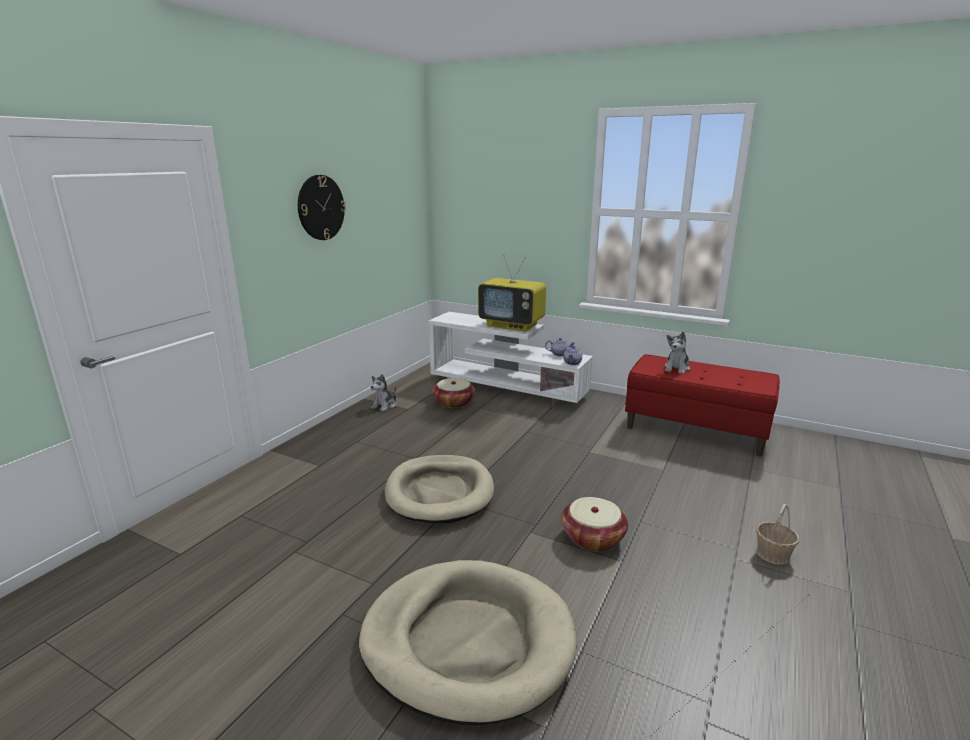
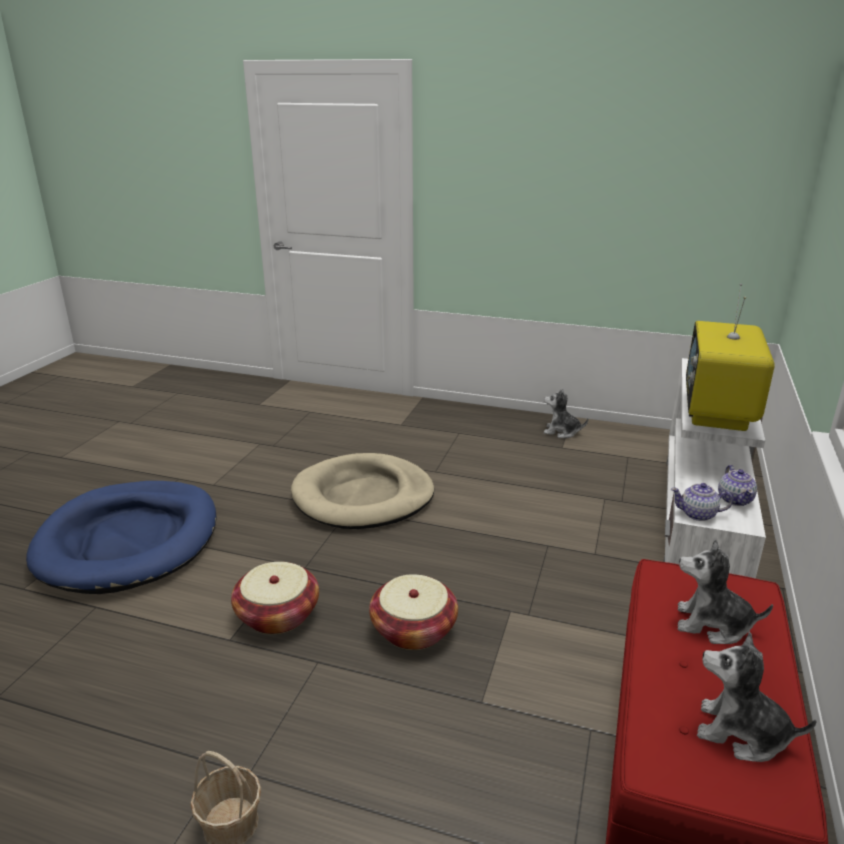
camera: 80 degrees right, 5 degrees up
(321, 207) = (545, 157): wall clock -> none
(454, 402) = (606, 476): basket -> basket (413, 629)
(467, 641) = (129, 541): beige dog bed -> blue dog bed
(738, 375) = (741, 733): none -> plush toy

